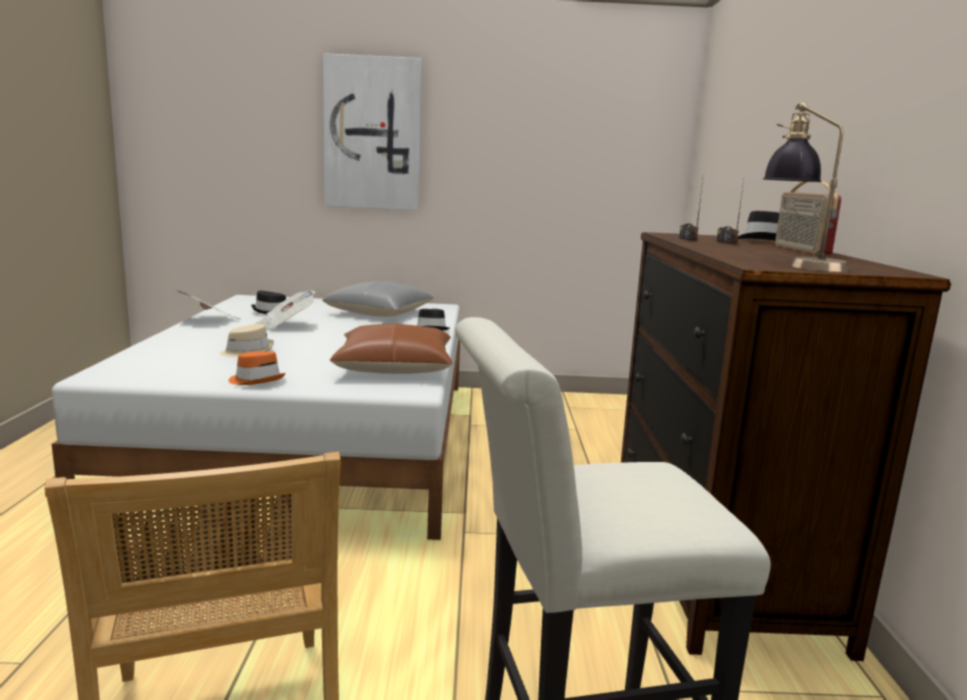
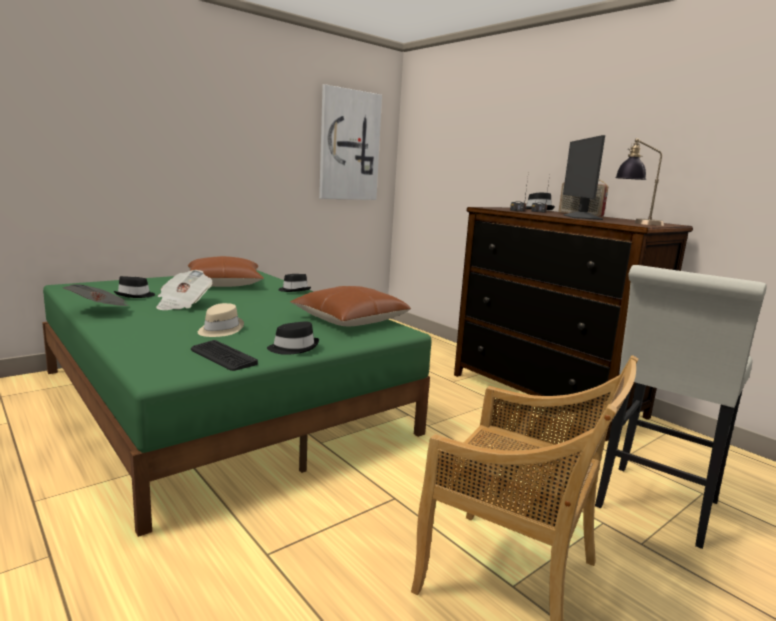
camera: 40 degrees left, 0 degrees up
(181, 373) = (222, 356): none -> keyboard
(256, 380) = (293, 348): orange hat -> black hat
(312, 438) = (222, 400): white bed -> green bed
(372, 134) = (177, 125): picture -> picture (349, 145)
(379, 313) = (224, 284): grey pillow -> brown pillow
(741, 252) = (581, 217): none -> monitor

